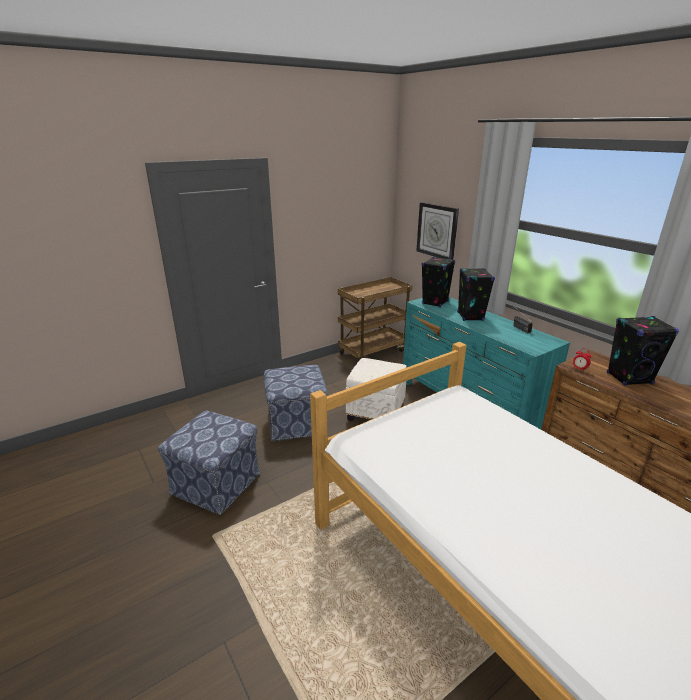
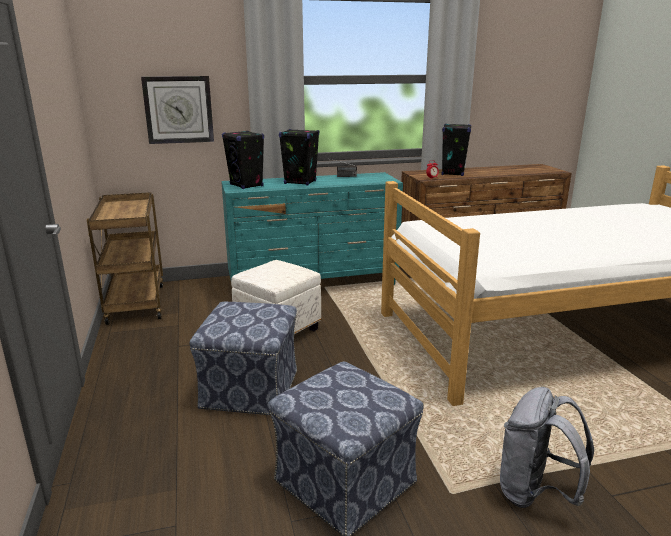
camera: 70 degrees left, 5 degrees down
(219, 585) = (535, 493): none -> grey backpack

